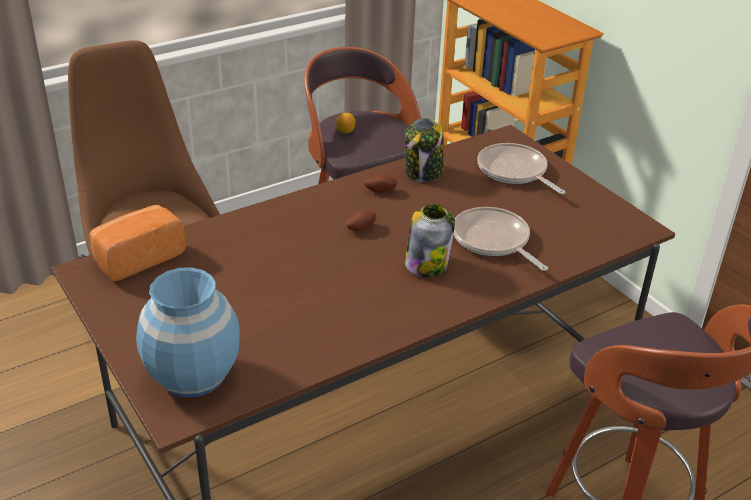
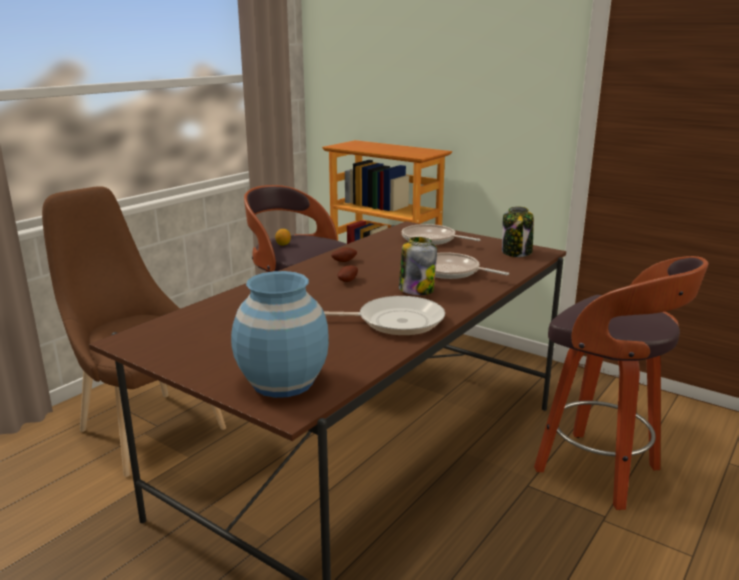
camera: 20 degrees left, 15 degrees down
(137, 257) = (170, 325): bread -> none
(365, 313) = (395, 321): none -> frying pan
(424, 172) = (367, 249): jar -> jar (516, 252)

